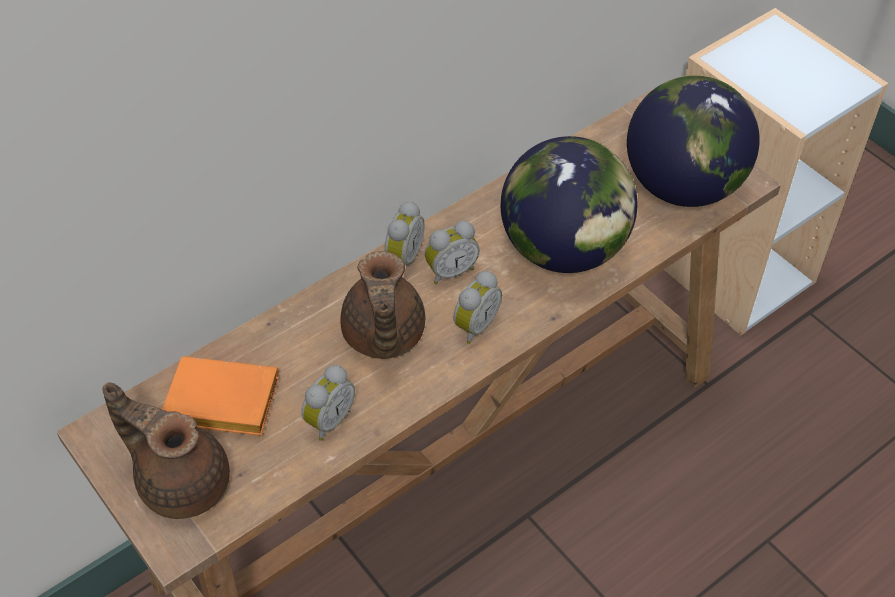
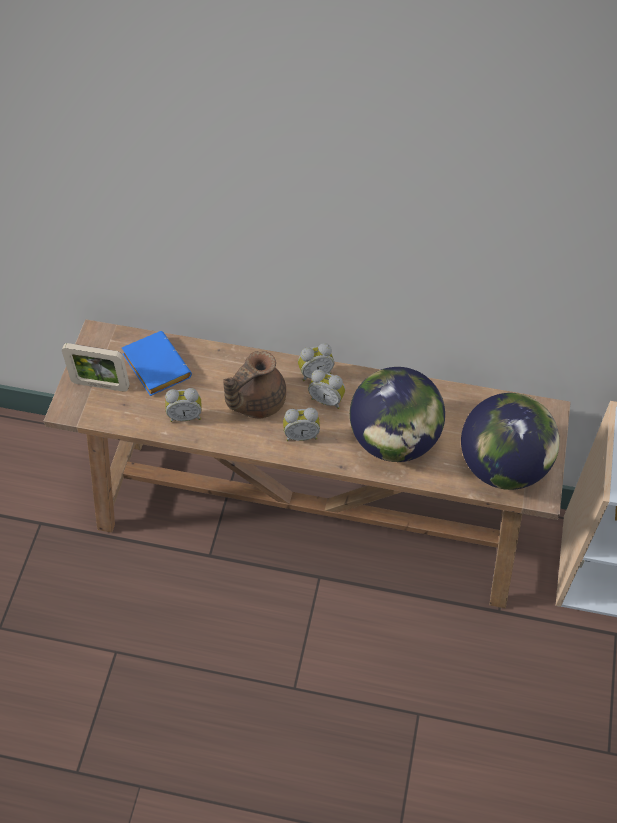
camera: 50 degrees right, 5 degrees up
(181, 480) = (100, 385): brown teapot -> picture frame
(218, 404) = (154, 366): orange book -> blue book

